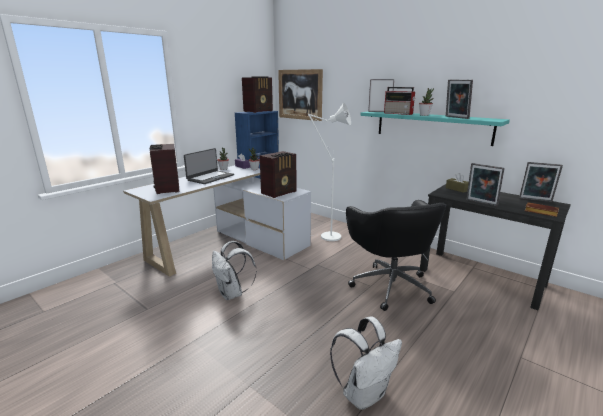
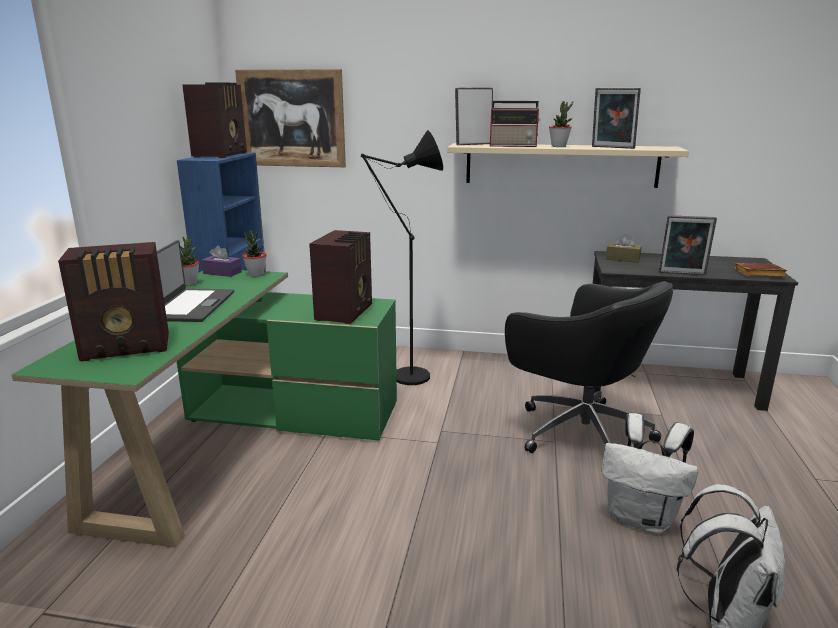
camera: 30 degrees left, 0 degrees up
(167, 188) = (128, 347): radio -> radio turned 60 degrees counterclockwise
(229, 246) = (242, 442): white desk -> green desk
(232, 294) = (352, 535): white backpack -> white backpack (642, 518)
(326, 236) = (404, 378): white floor lamp -> black floor lamp
(432, 127) = (561, 165): turquoise shelf -> beige shelf
(535, 200) = (727, 259): picture frame -> none

